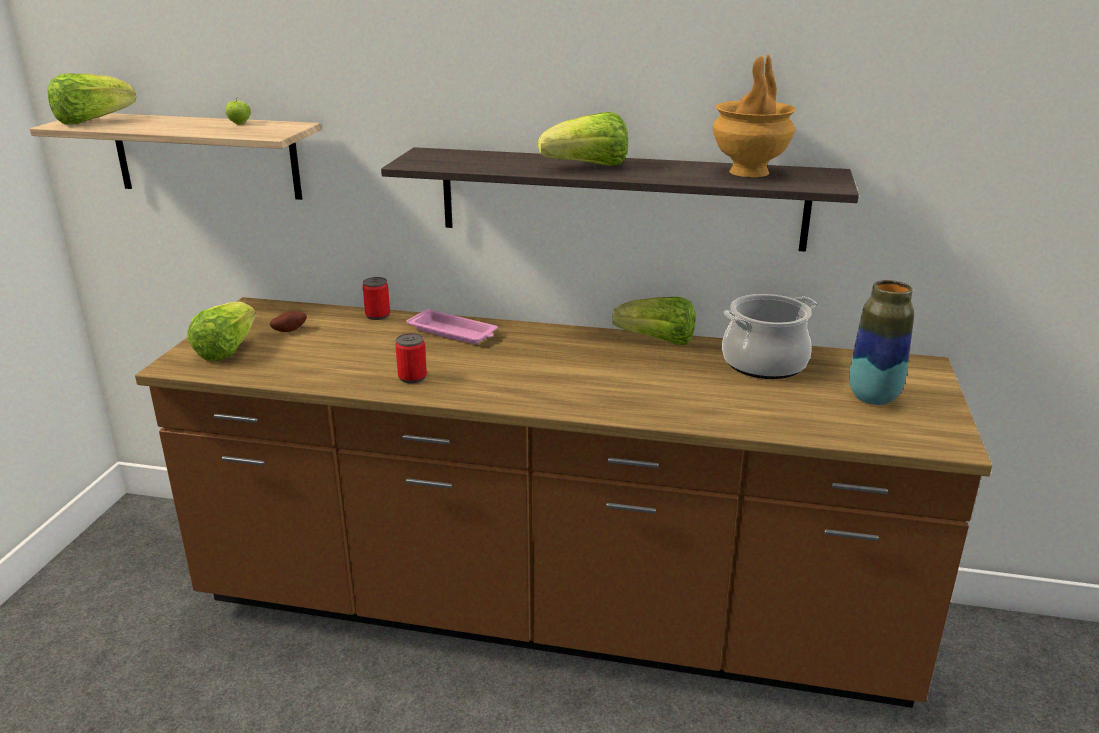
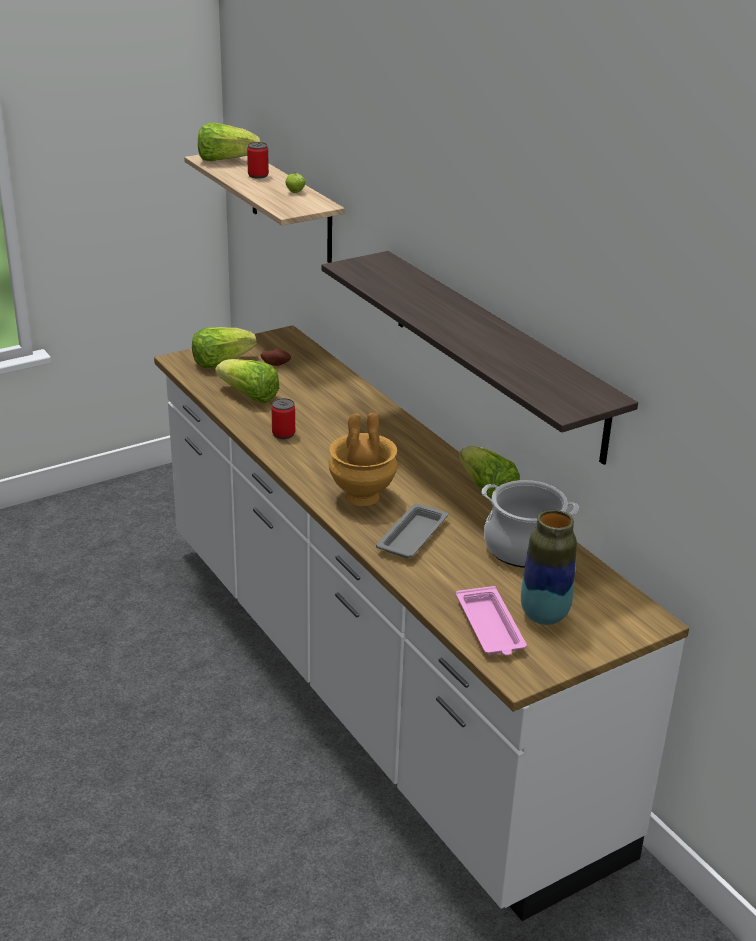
camera: 45 degrees right, 5 degrees up
(378, 315) = (344, 378): can -> can (258, 175)
(454, 332) = (366, 414): pink tray -> pink tray (490, 627)
(549, 614) = (371, 684): brown counter -> white counter
(588, 167) = (447, 316): lettuce -> lettuce (249, 396)
(679, 396) = (413, 535): none -> grey tray
(749, 172) = (544, 370): brown vase -> brown vase (361, 497)

